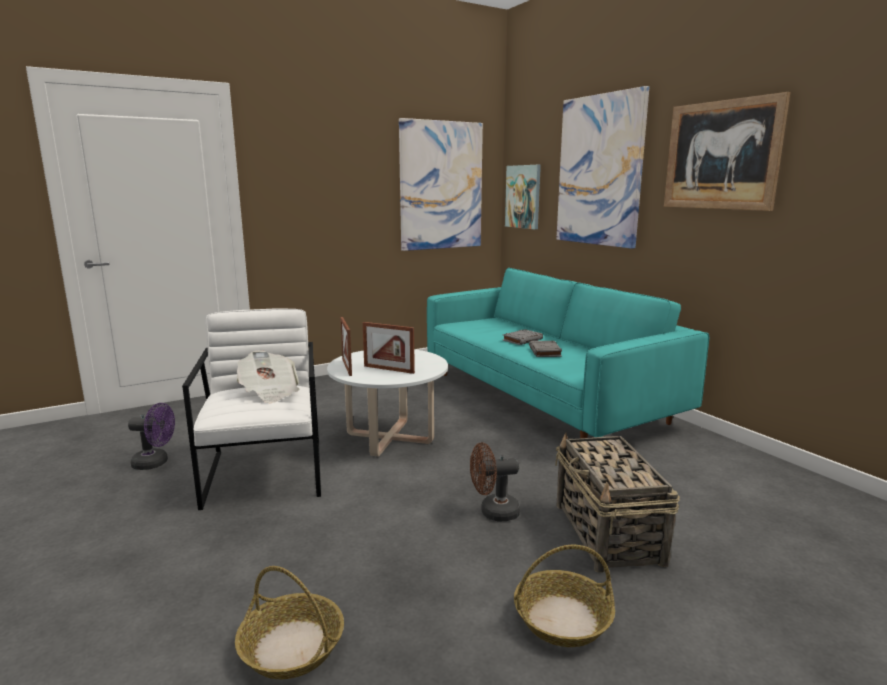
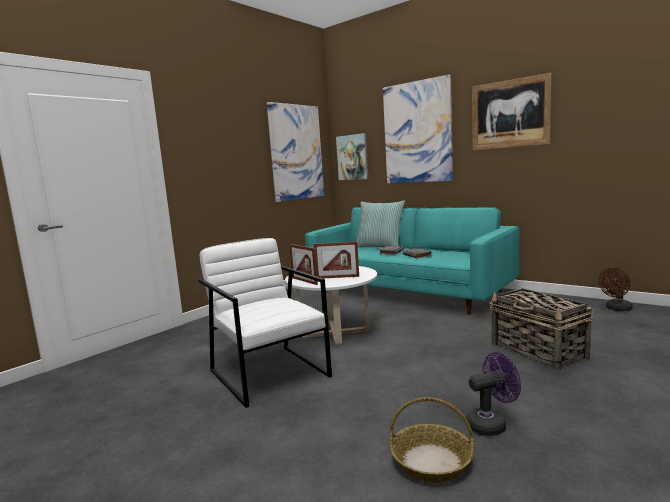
camera: 20 degrees left, 5 degrees down
(155, 463) = (163, 388): purple fan -> purple fan (491, 424)
(269, 392) = (273, 303): newspaper -> none
(493, 512) = (459, 357): brown fan -> brown fan (616, 309)
(523, 328) = (380, 247): none -> pillow
(563, 618) = (569, 397): basket -> none

